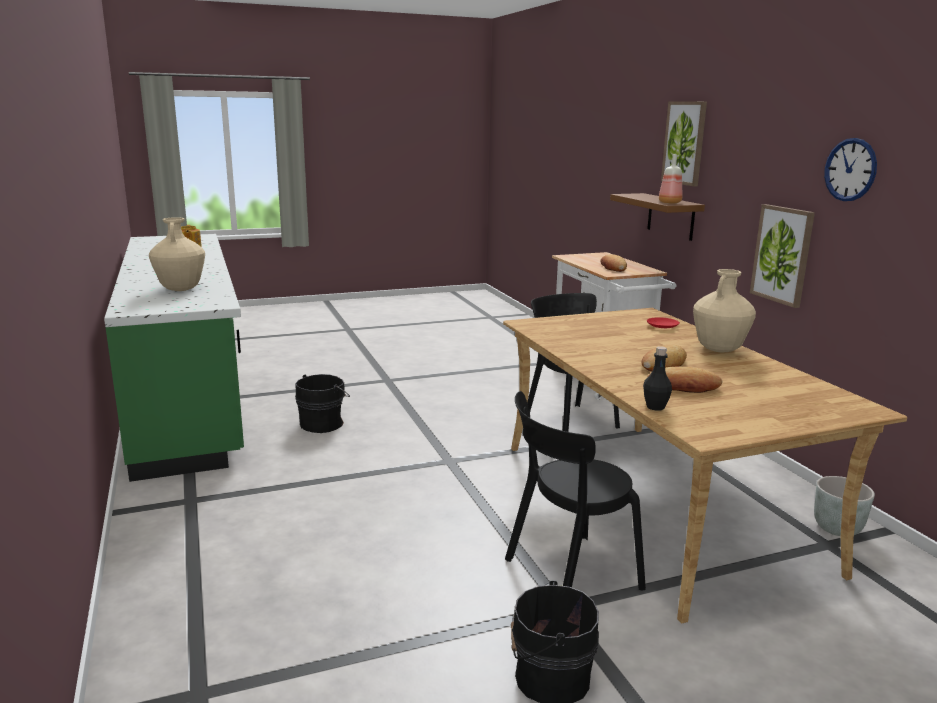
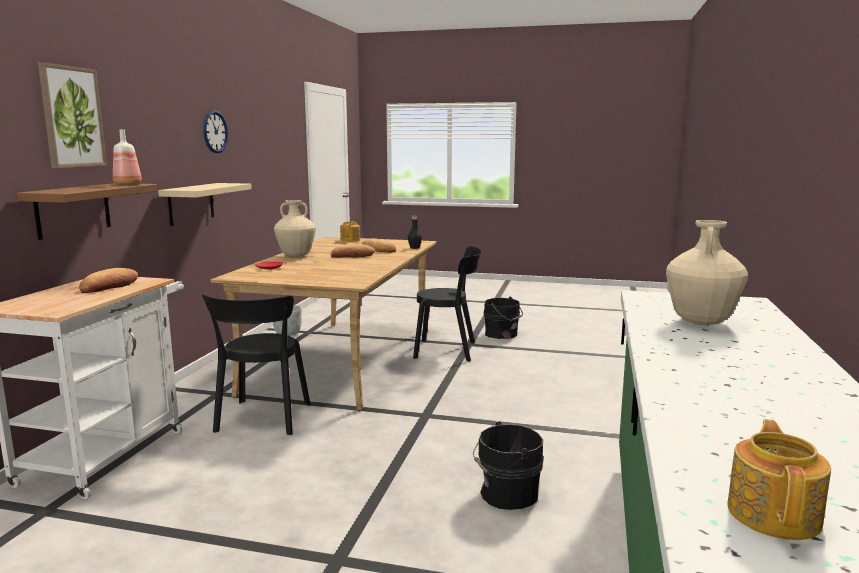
camera: 145 degrees left, 5 degrees down
(782, 254) = (191, 203): picture -> beige shelf
(824, 411) = (350, 240): none -> teapot

